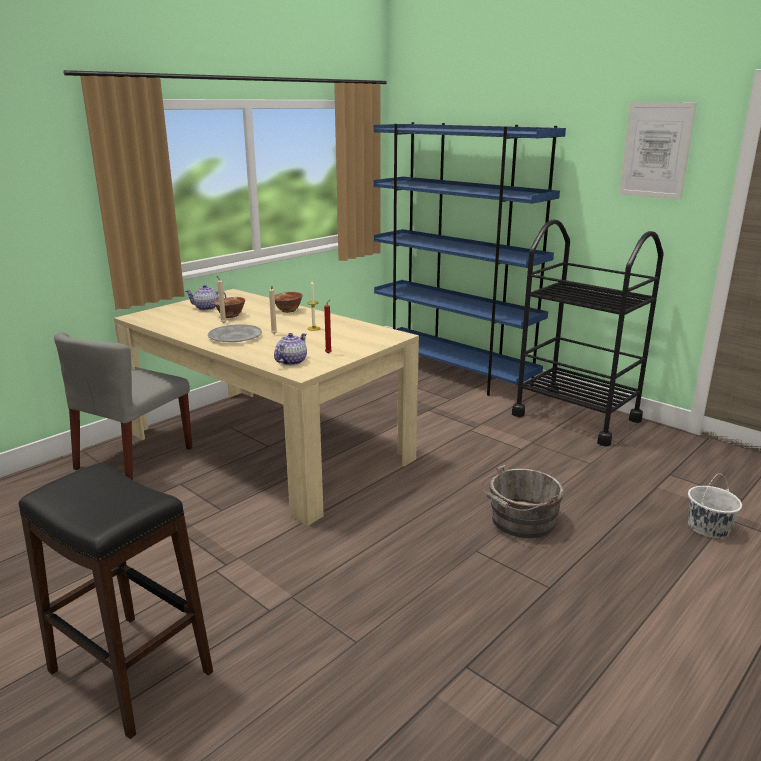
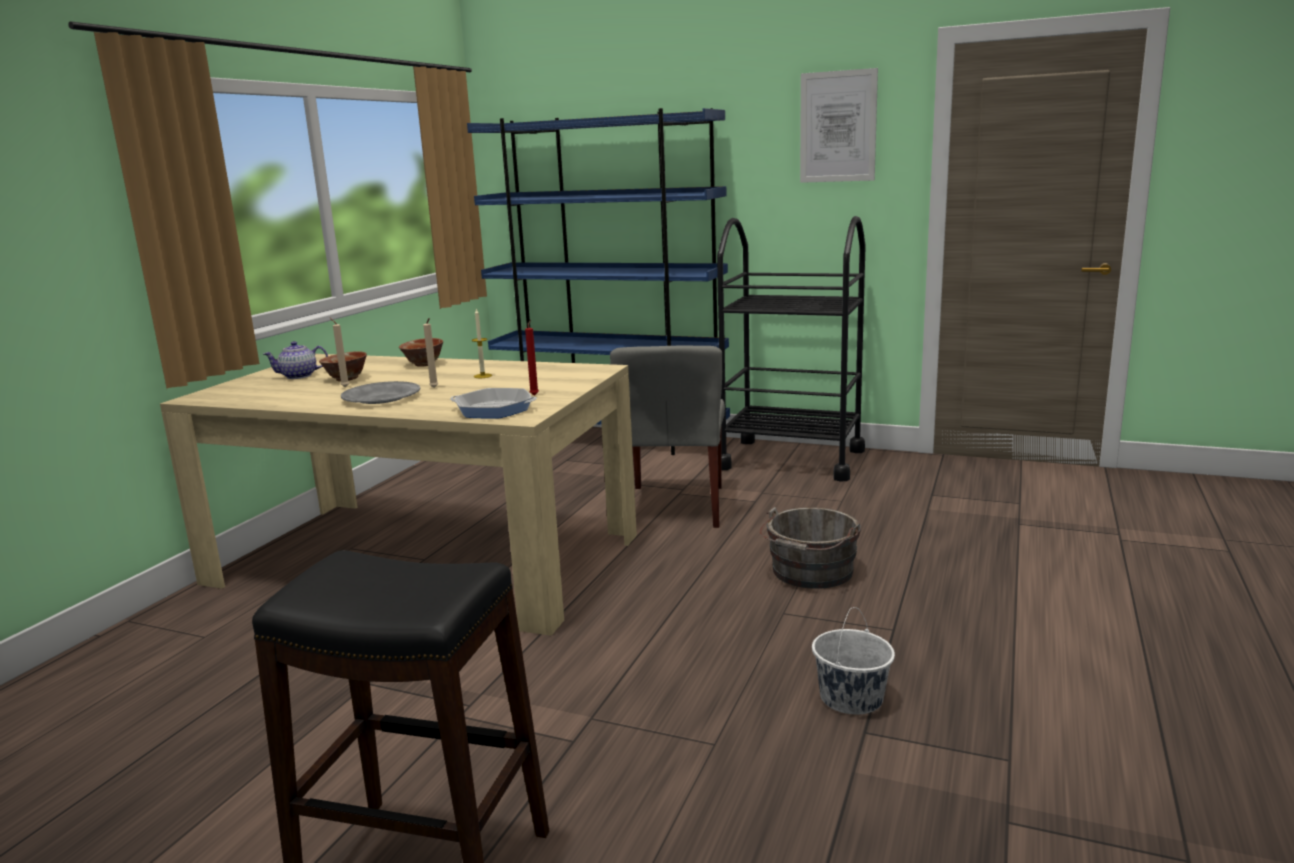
camera: 20 degrees left, 5 degrees down
(134, 458) = (226, 613): grey chair -> grey chair (674, 506)
(291, 362) = (494, 409): teapot -> frying pan
(708, 527) = (1007, 535): white bucket -> white bucket (851, 698)

